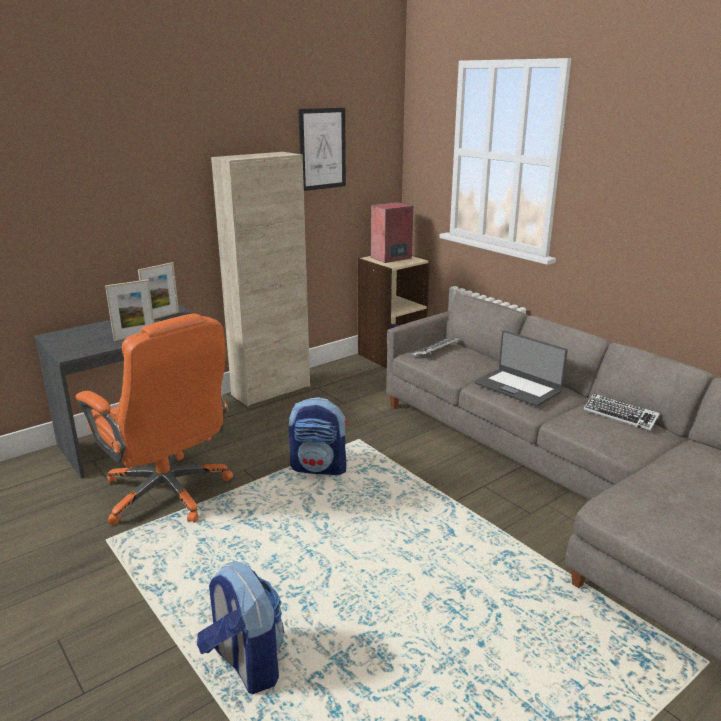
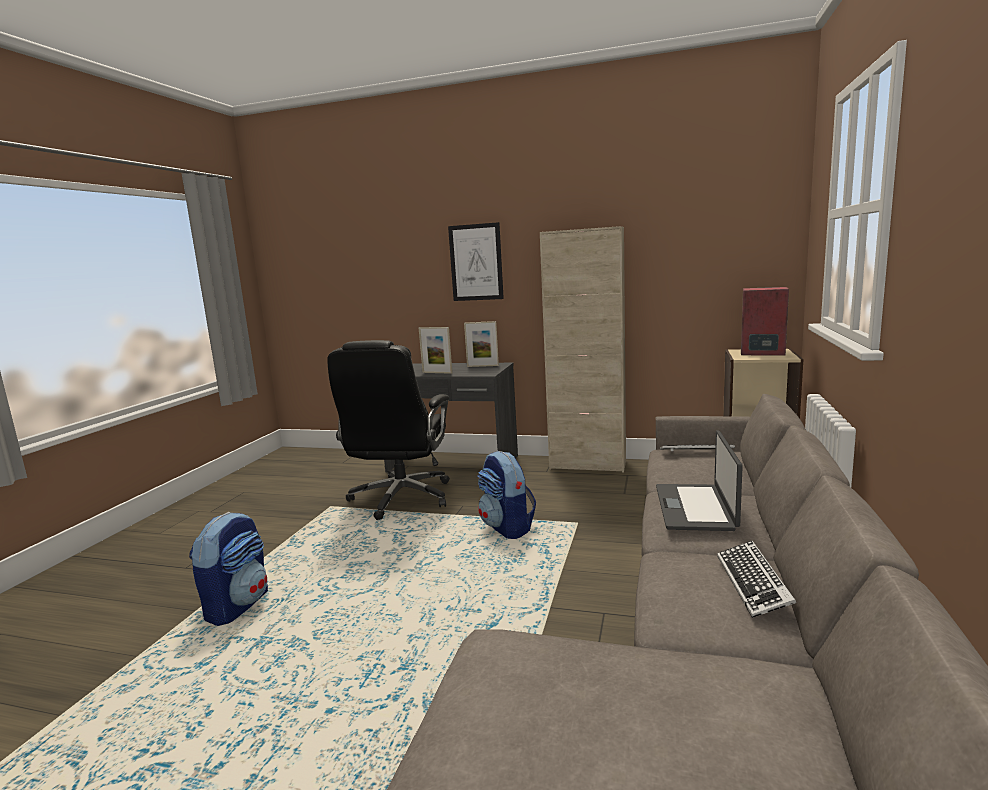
camera: 55 degrees right, 10 degrees down
(168, 493) = (401, 498): orange office chair -> black office chair
(322, 149) = (679, 225): picture -> picture (476, 262)

